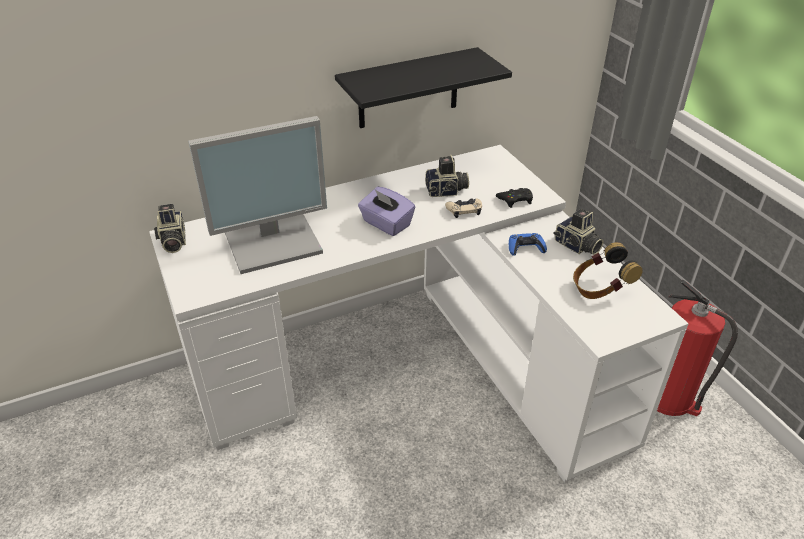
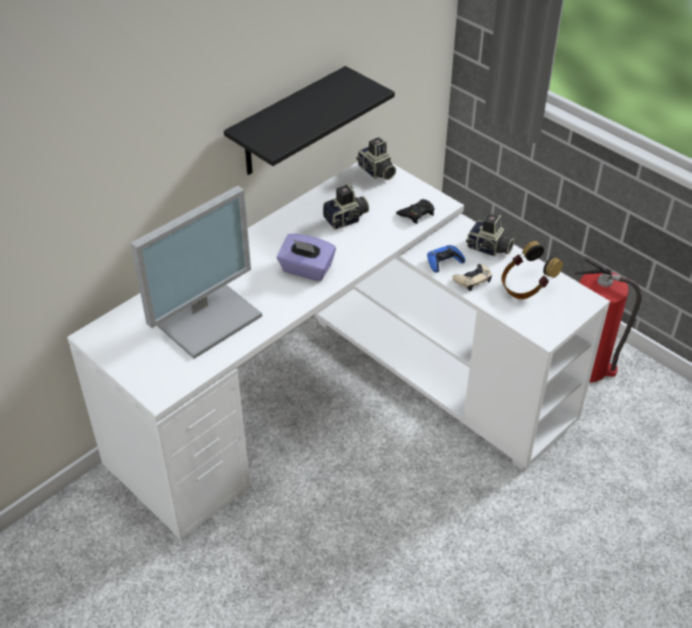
camera: 20 degrees left, 5 degrees up
(172, 241) = (101, 342): camera -> camera (376, 172)
(464, 210) = (374, 236): beige game controller -> beige game controller (472, 279)

